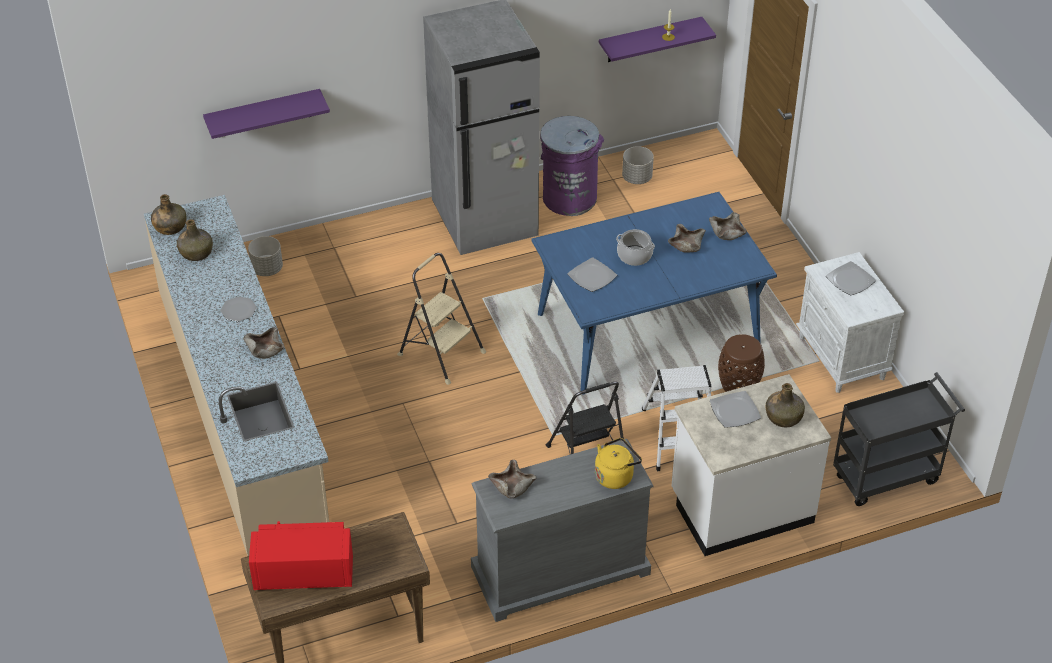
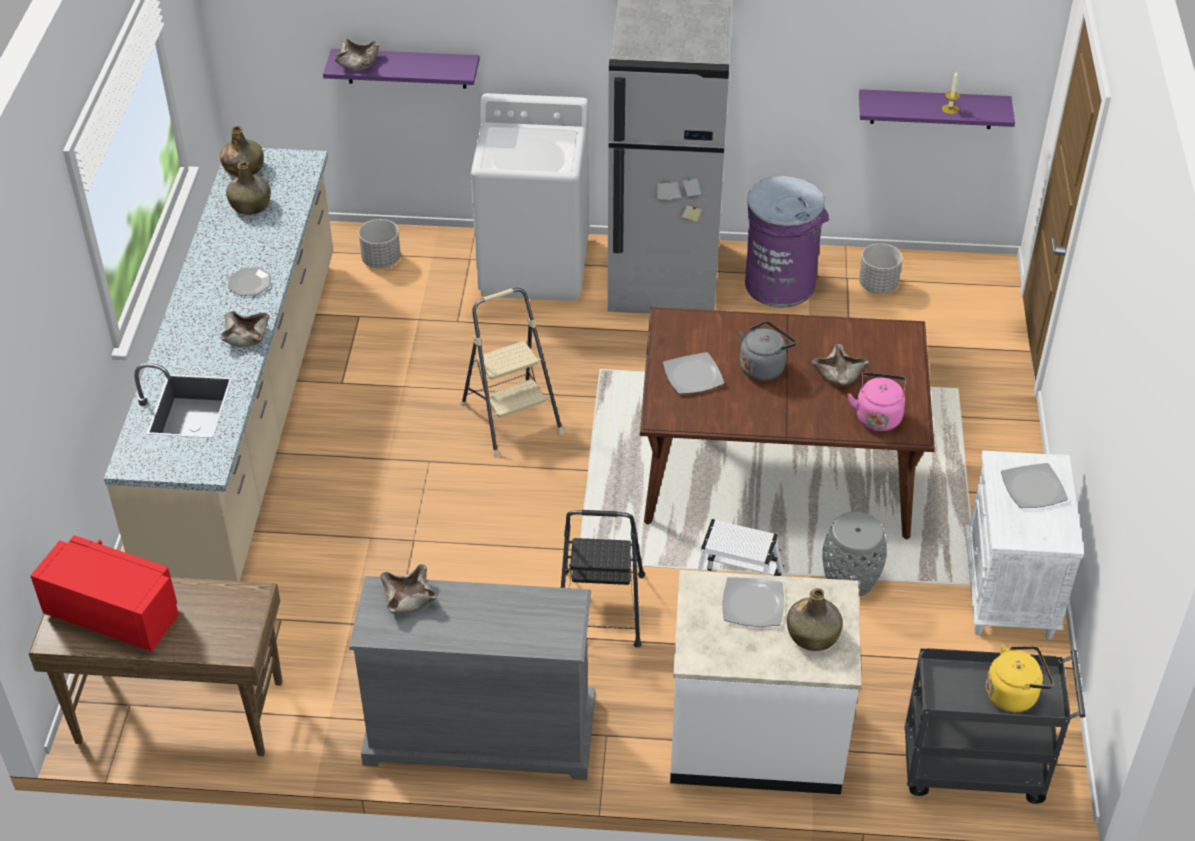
camera: 25 degrees right, 0 degrees up
(386, 238) = (535, 266): none -> white washing machine
(615, 476) = (543, 632): yellow kettle -> yellow kettle (1014, 694)
(634, 255) = (763, 367): cooking pot -> grey kettle
(647, 330) = (775, 472): blue dining table -> brown dining table
(727, 232) = (902, 375): beige bowl -> beige bowl (358, 62)
(729, 265) = (877, 416): none -> pink kettle
(738, 385) = (850, 579): brown stool -> grey stool

